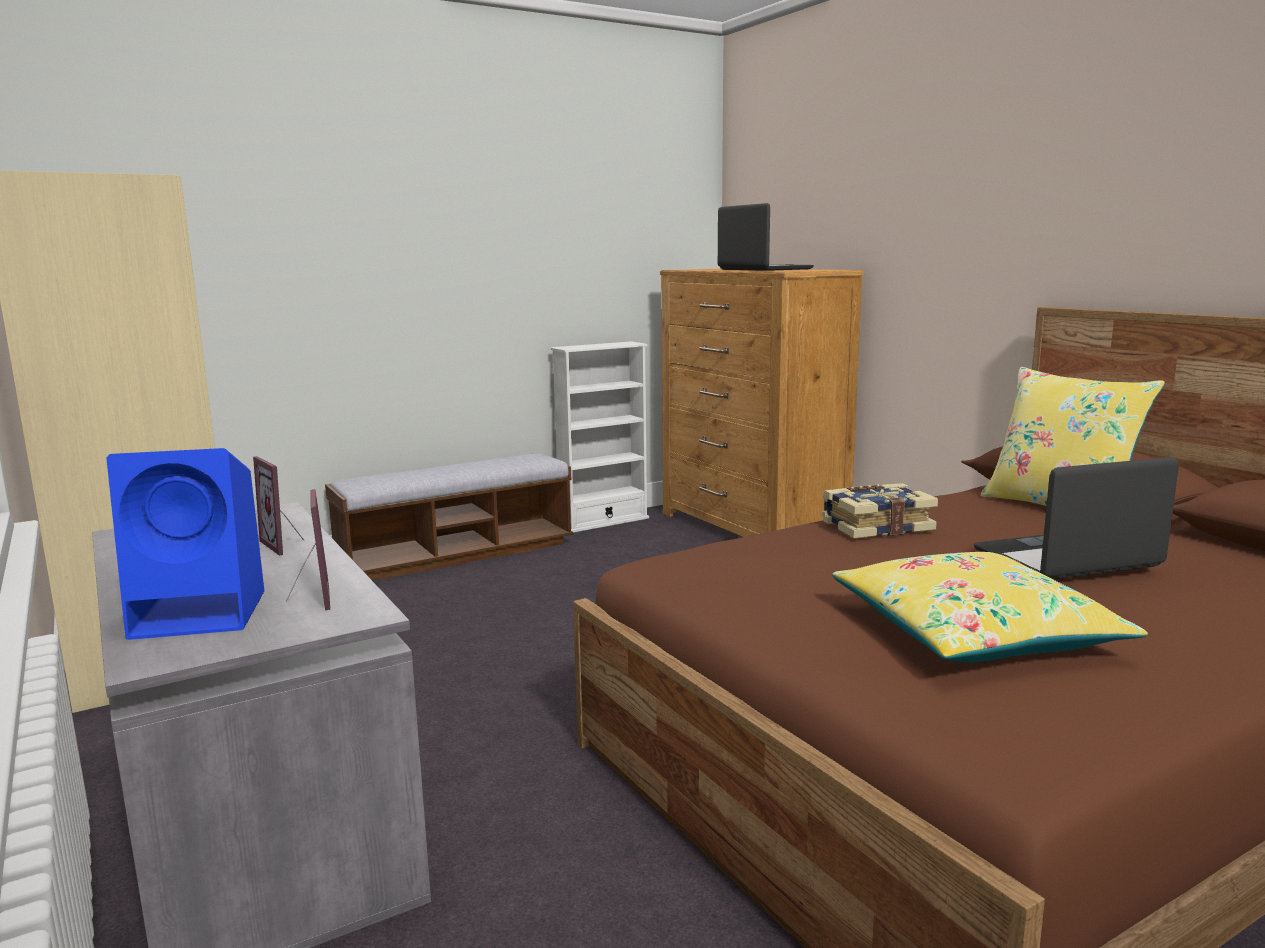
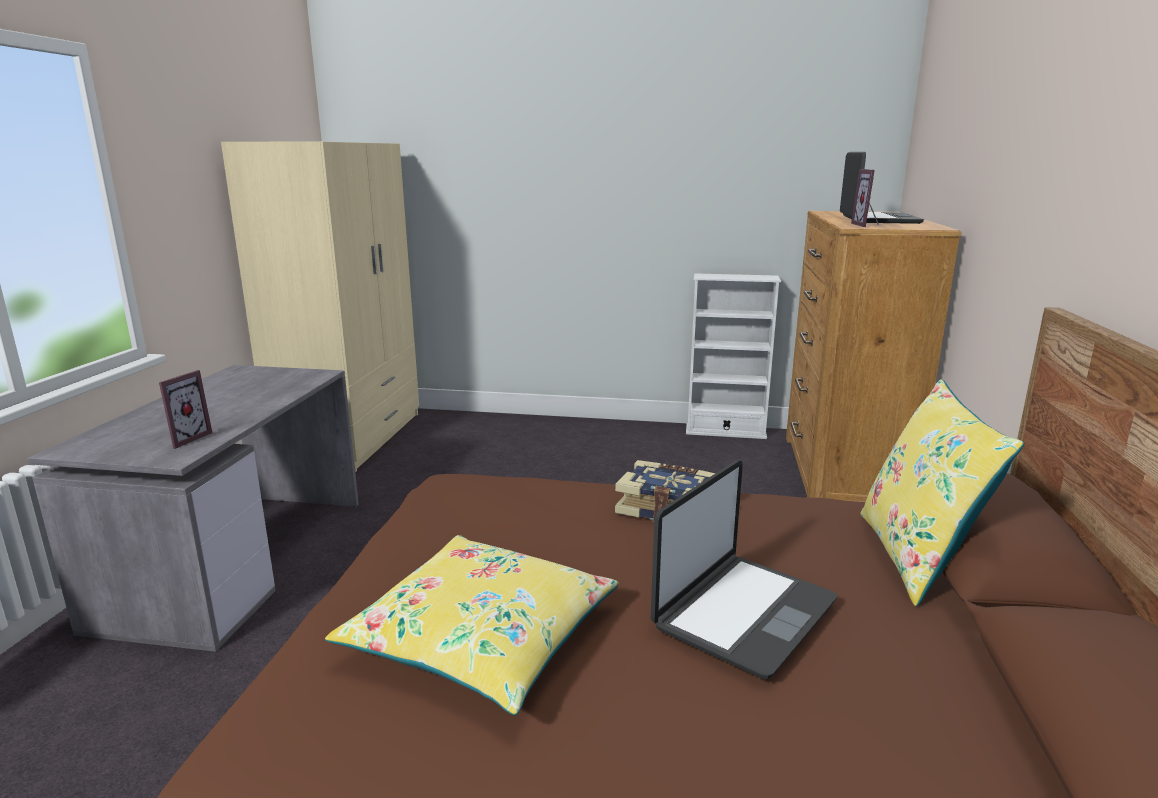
camera: 40 degrees right, 5 degrees up
(204, 613) = (139, 431): blue speaker -> none
(286, 544) = (266, 399): picture frame -> picture frame (867, 225)
(457, 554) = (584, 429): bench -> none
(1067, 560) = (743, 613): laptop -> laptop turned 105 degrees clockwise

